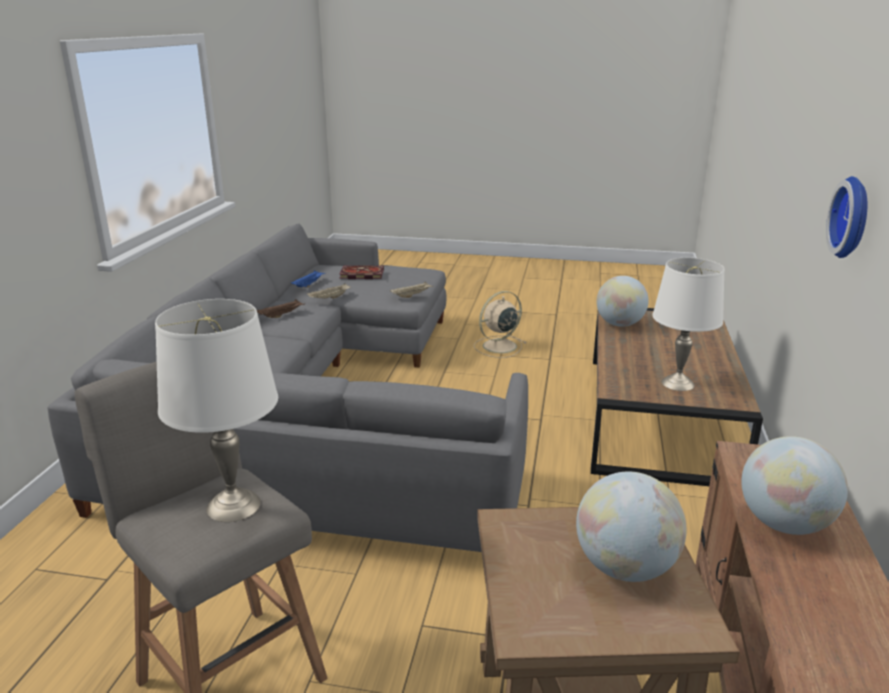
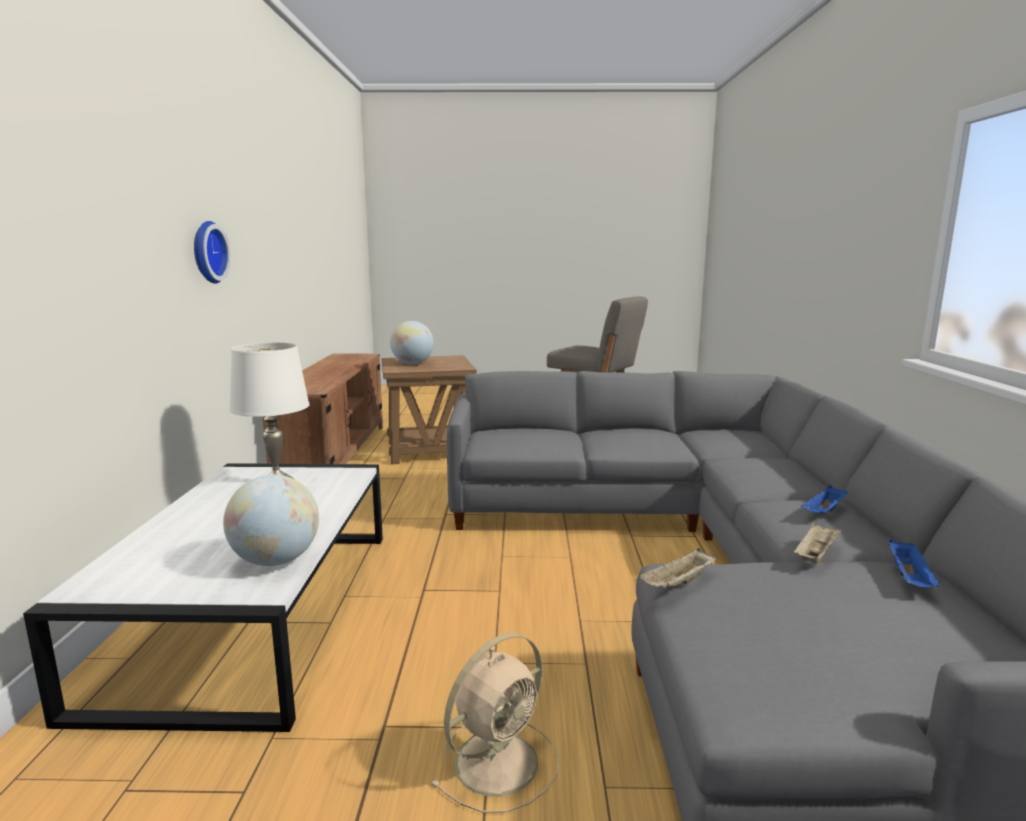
camera: 170 degrees right, 10 degrees down
(234, 505) = (579, 349): white table lamp -> none
(281, 315) = (824, 512): brown tray -> blue tray
(360, 274) = (860, 624): book -> none
(657, 414) = (256, 611): brown coffee table -> white coffee table
(784, 524) = (326, 377): globe -> none

